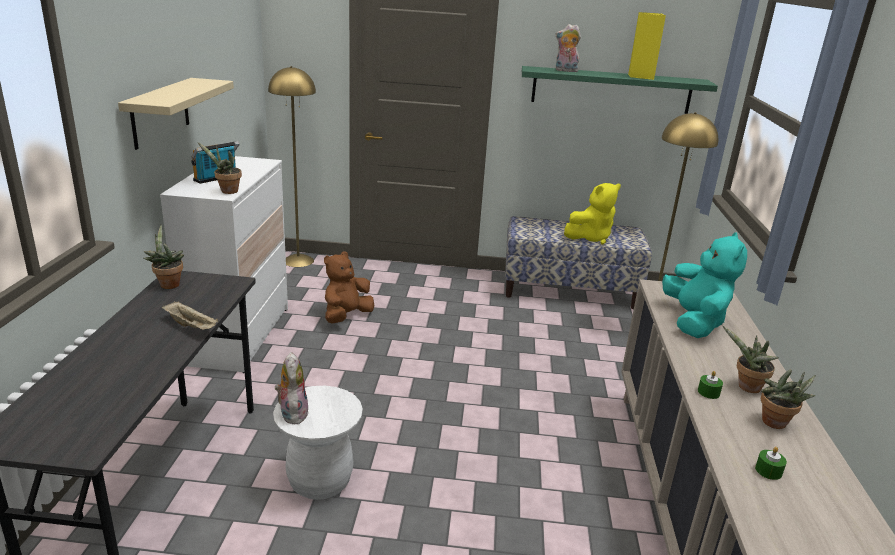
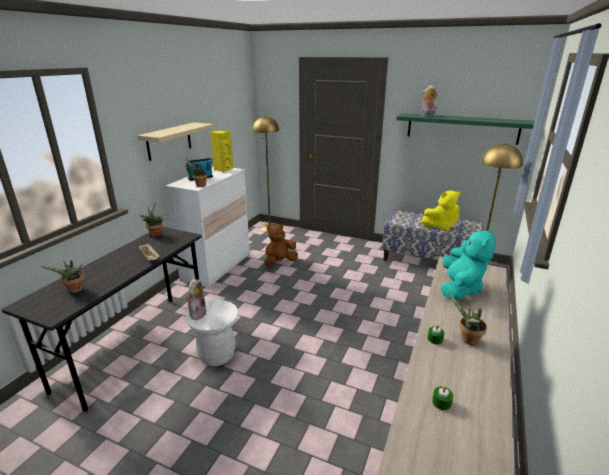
camera: 20 degrees right, 0 degrees up
(640, 77) = (480, 119): yellow speaker -> yellow speaker (223, 169)
(776, 424) = (472, 370): potted plant -> potted plant (74, 291)

